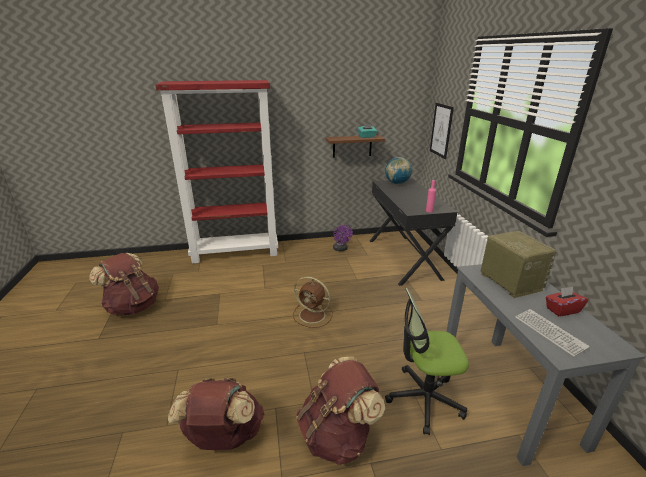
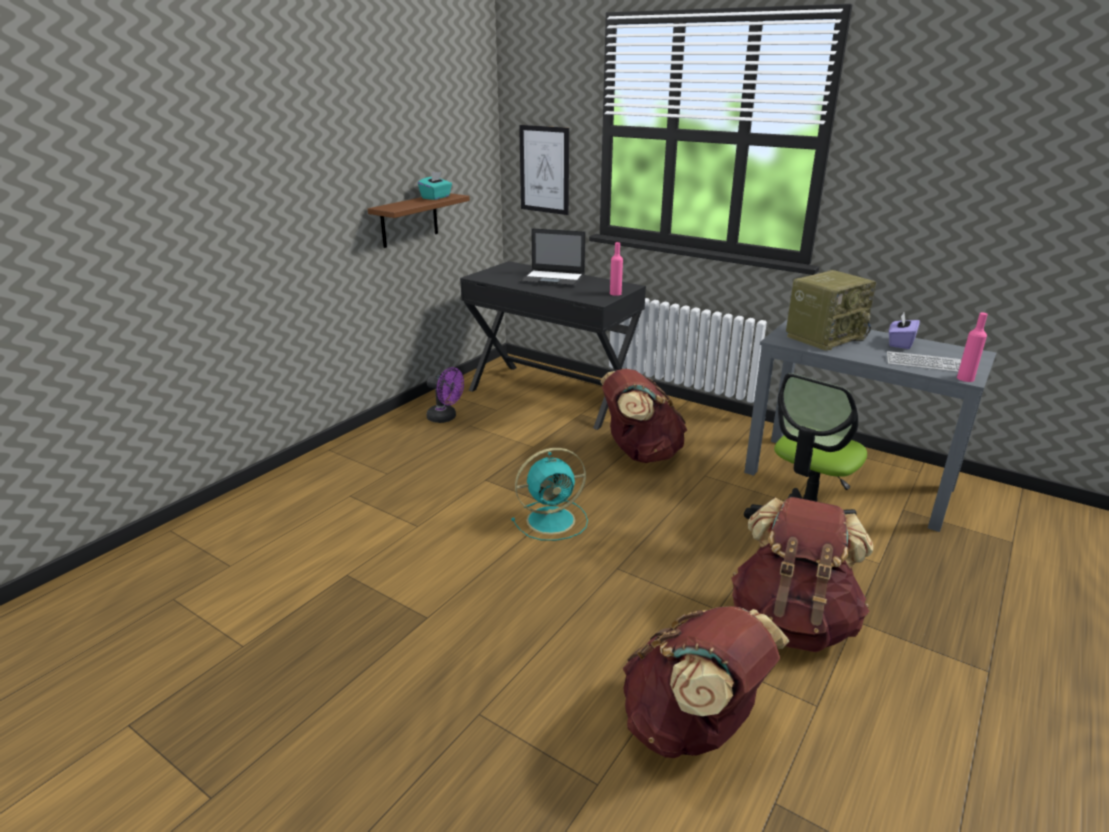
camera: 45 degrees left, 0 degrees up
(133, 306) = (187, 700): brown backpack -> brown backpack (640, 454)
(236, 252) = (259, 500): red bookcase -> none
(313, 315) = (553, 520): brown fan -> turquoise fan
(397, 183) = (502, 272): globe -> none
(414, 194) = (553, 279): none -> laptop
(509, 281) = (824, 337): radio -> radio turned 120 degrees clockwise
(557, 356) = (965, 378): none -> pink bottle
(562, 310) = (900, 343): red tissue box -> purple tissue box

